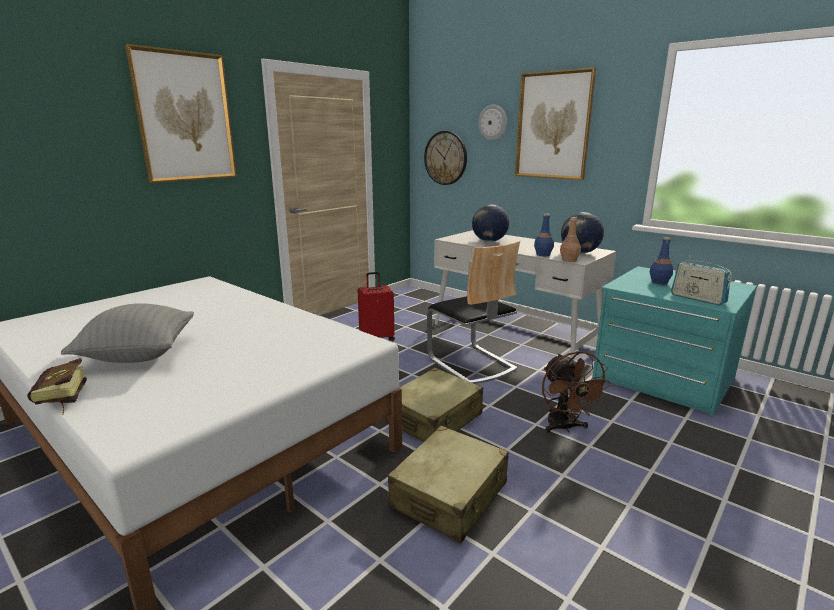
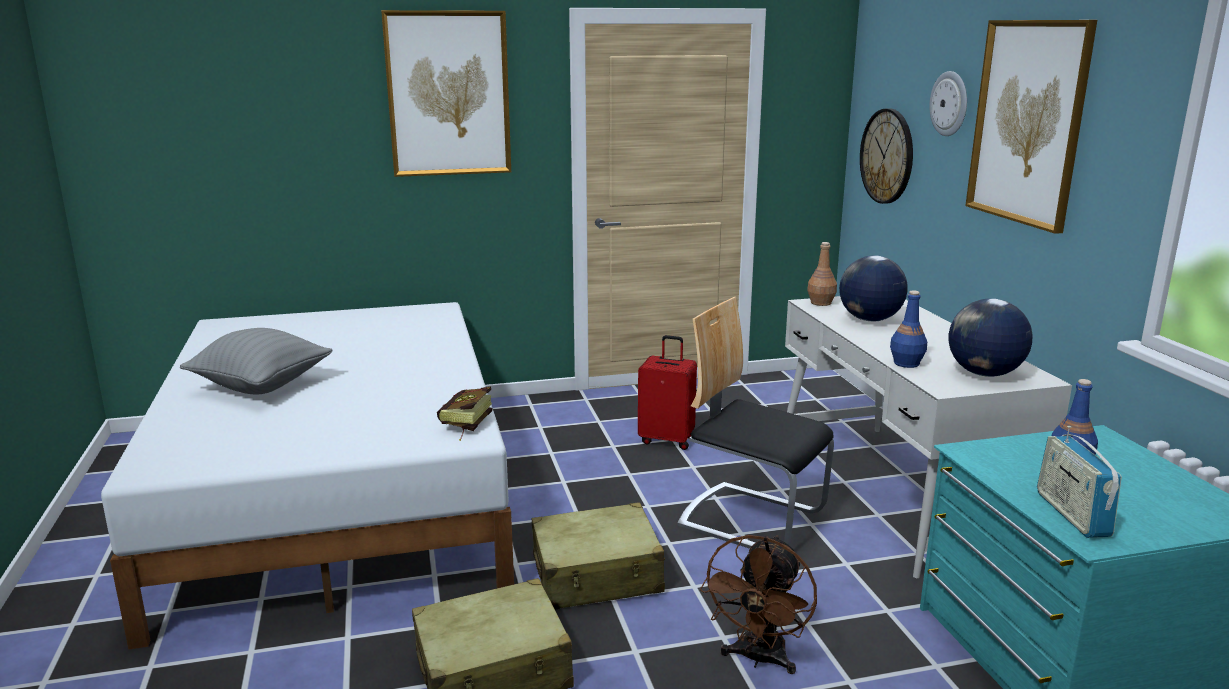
camera: 35 degrees right, 0 degrees up
(61, 401) = (154, 415): book -> book (464, 426)
(471, 363) = (751, 518): chair -> chair turned 120 degrees clockwise
(569, 260) = (929, 383): brown bottle -> brown bottle (820, 303)

